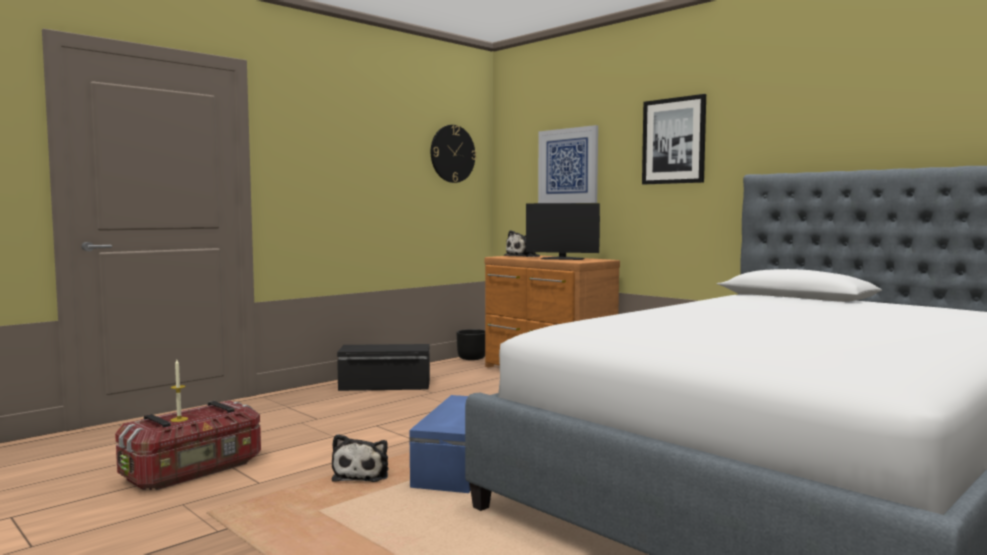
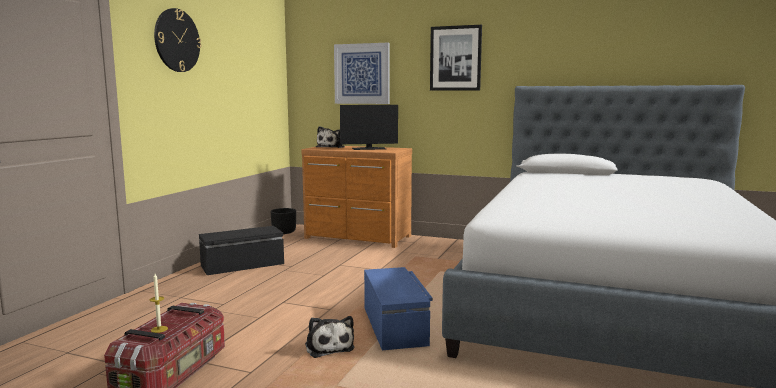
camera: 25 degrees left, 5 degrees up
(452, 154) = (261, 61): wall clock -> wall clock (177, 40)

